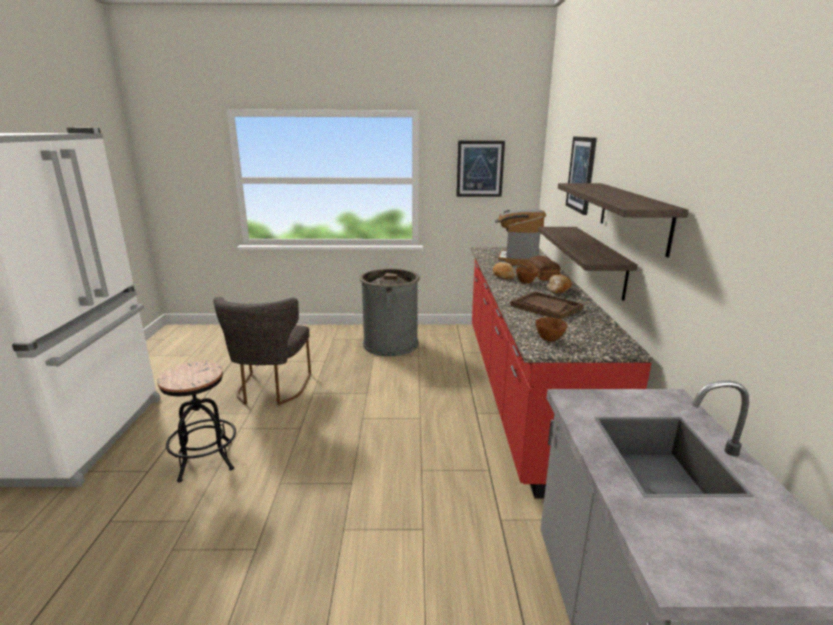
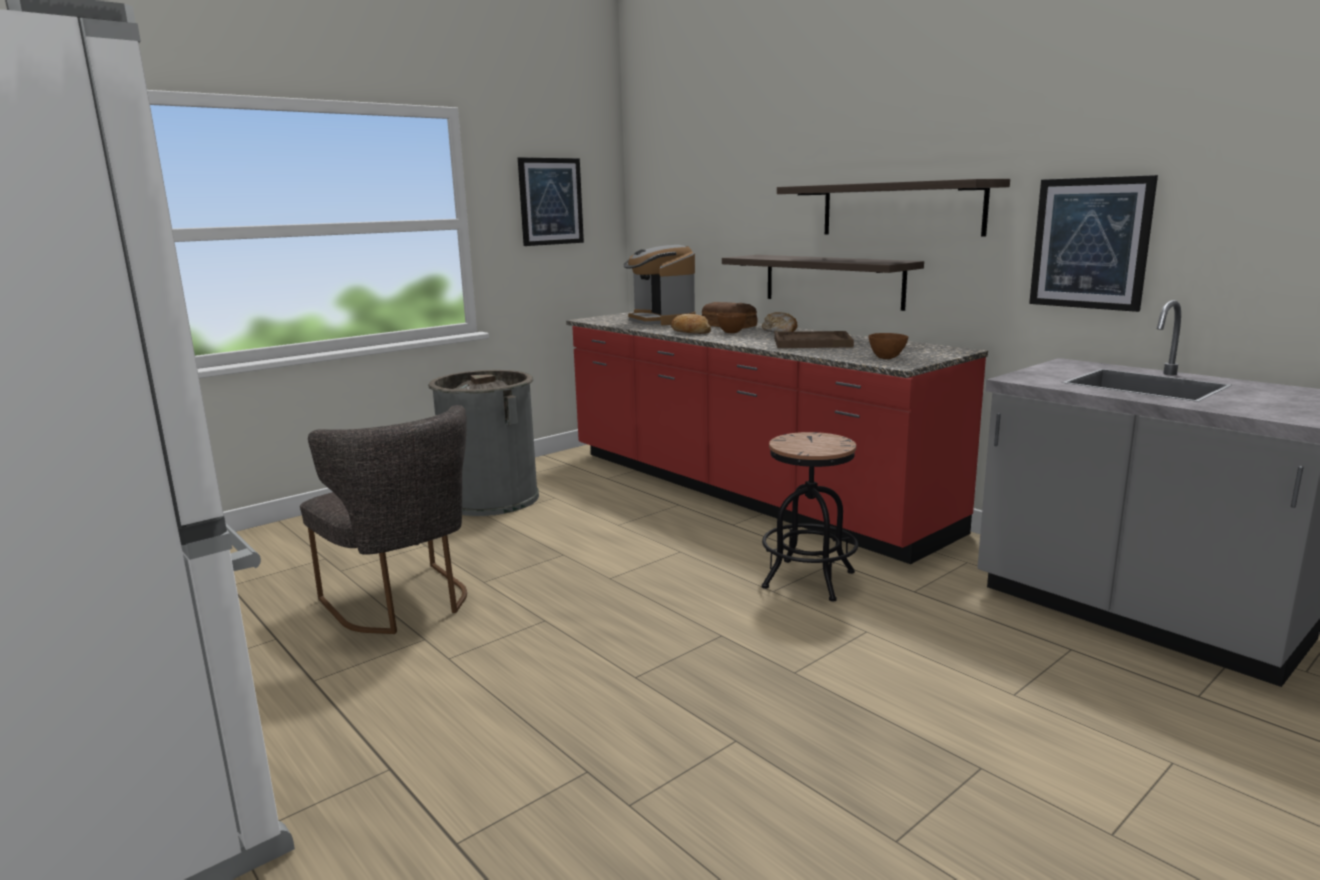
camera: 40 degrees left, 5 degrees down
(206, 460) = (470, 711): black stool -> black stool (808, 580)
(581, 174) = (754, 185): picture -> picture (1090, 243)

